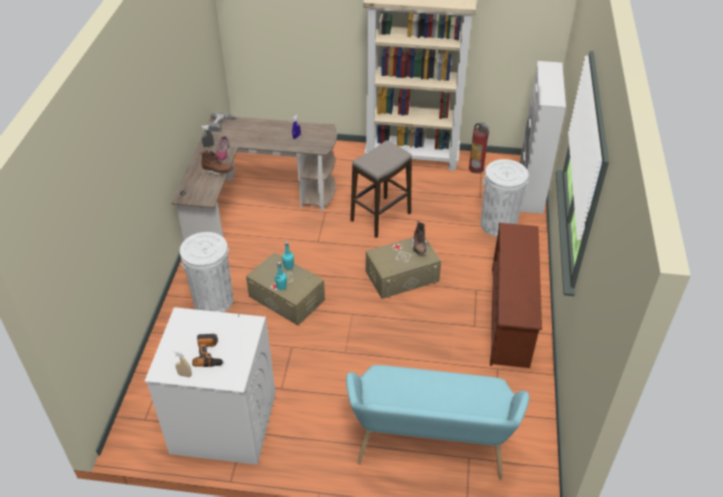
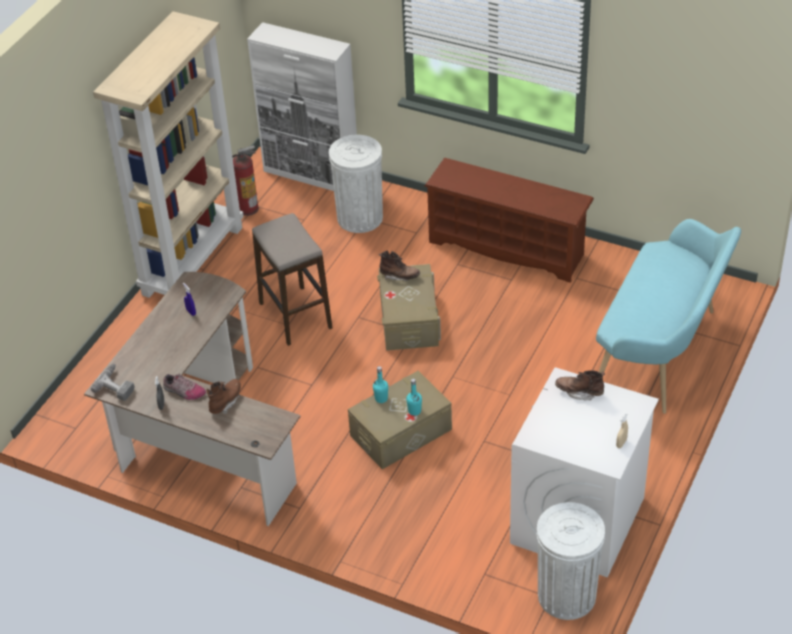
camera: 70 degrees left, 0 degrees up
(210, 354) = (597, 419): power drill -> none
(213, 300) = (374, 506): white trash can -> white trash can (567, 595)
(239, 337) = (579, 392): none -> brown boot

